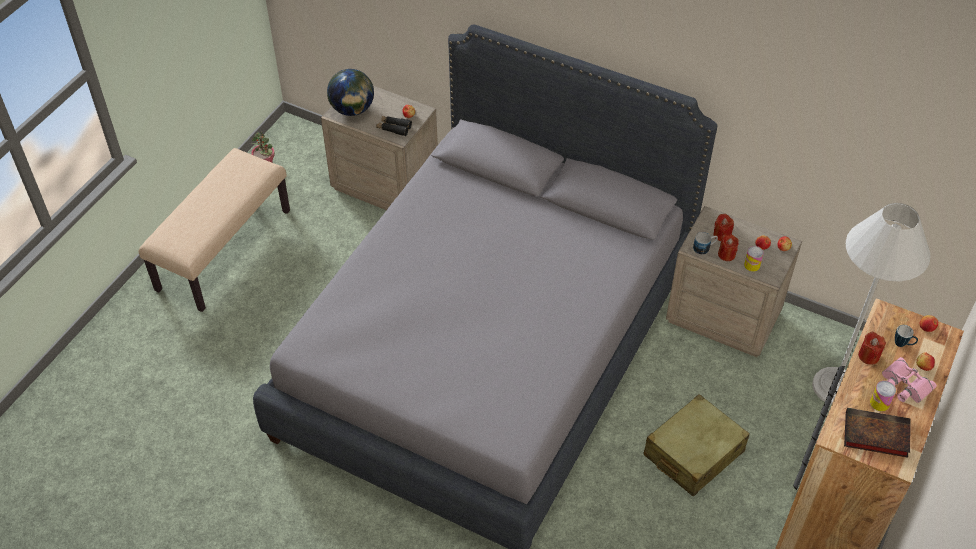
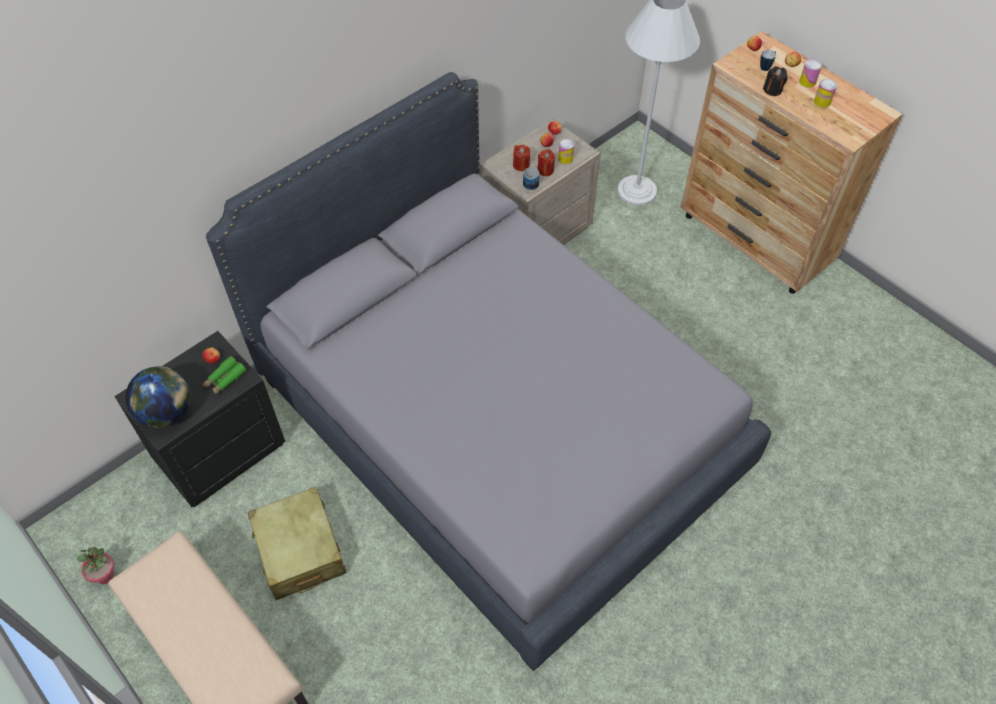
camera: 70 degrees left, 5 degrees up
(386, 185) = (219, 451): beige nightstand -> black nightstand
(394, 128) = (225, 379): black binoculars -> green binoculars
(693, 453) = (671, 307): beige suitcase -> beige suitcase (300, 550)
(868, 356) = (772, 90): red candle -> black candle
(874, 435) = (853, 116): book -> none
(904, 385) = (807, 82): pink binoculars -> can

